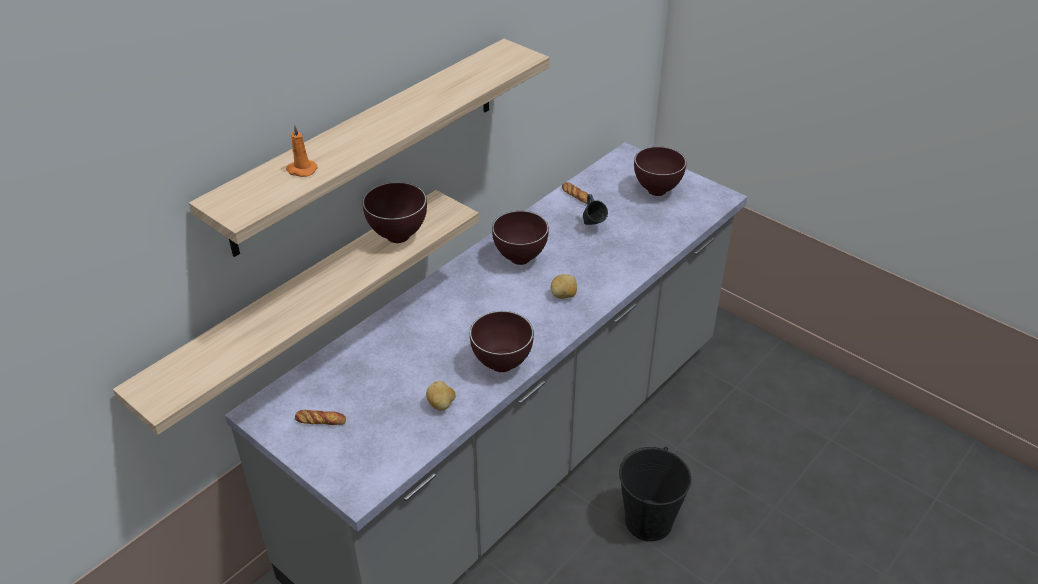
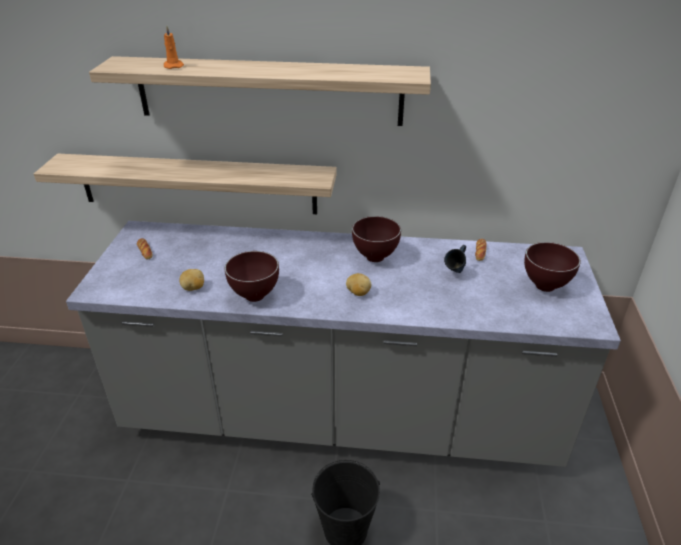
camera: 55 degrees right, 5 degrees down
(396, 237) = (267, 173): brown bowl -> none

